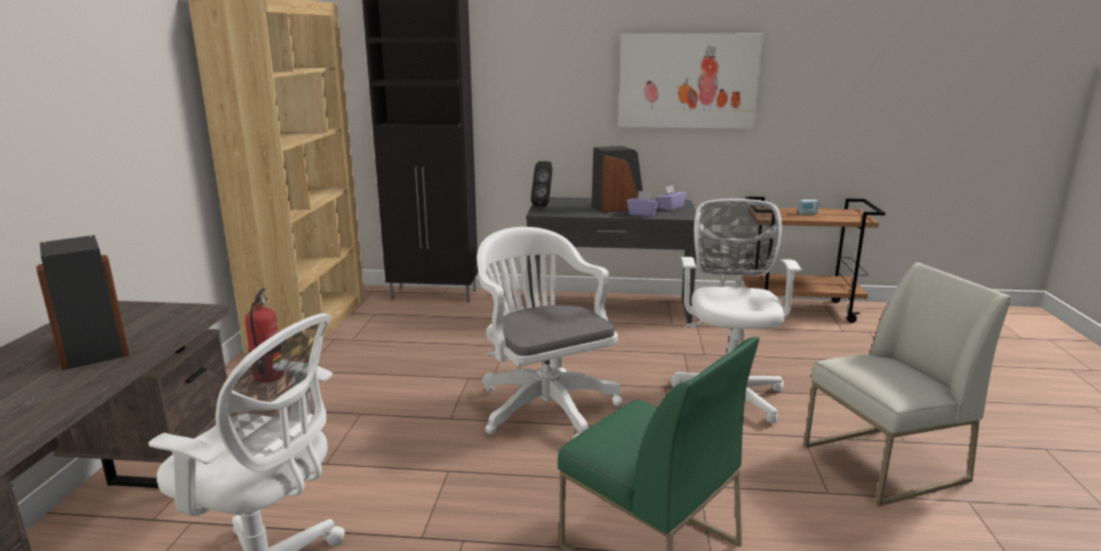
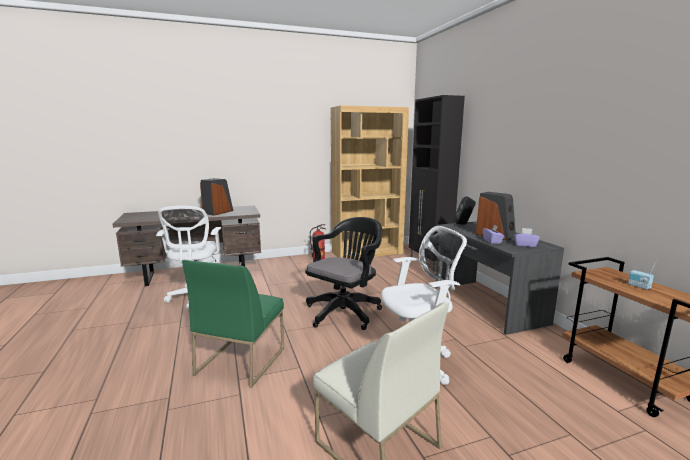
camera: 65 degrees right, 5 degrees down
(543, 405) = (345, 311): white office chair -> black office chair
(688, 81) = (574, 151): picture -> none

